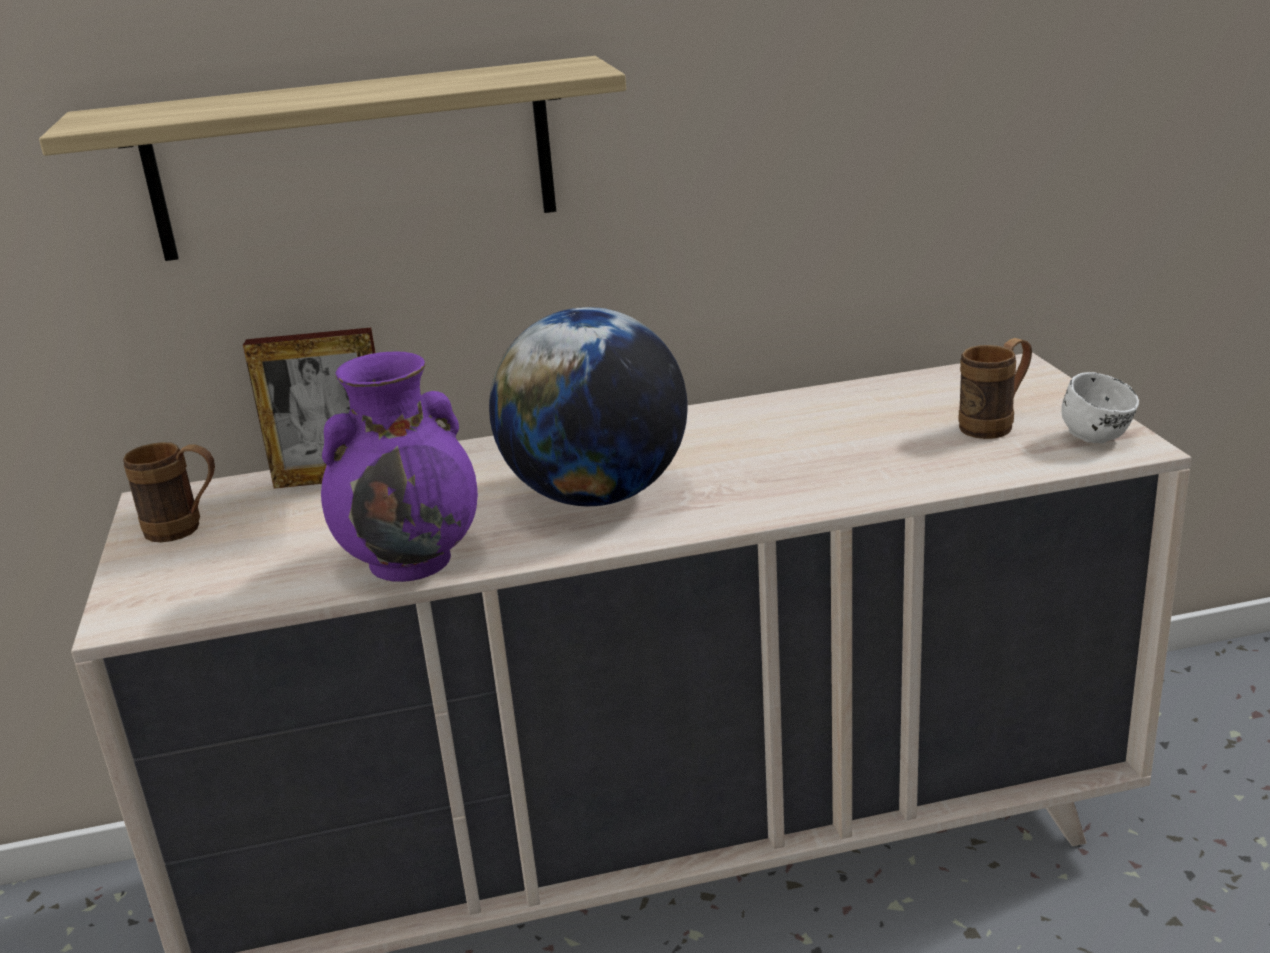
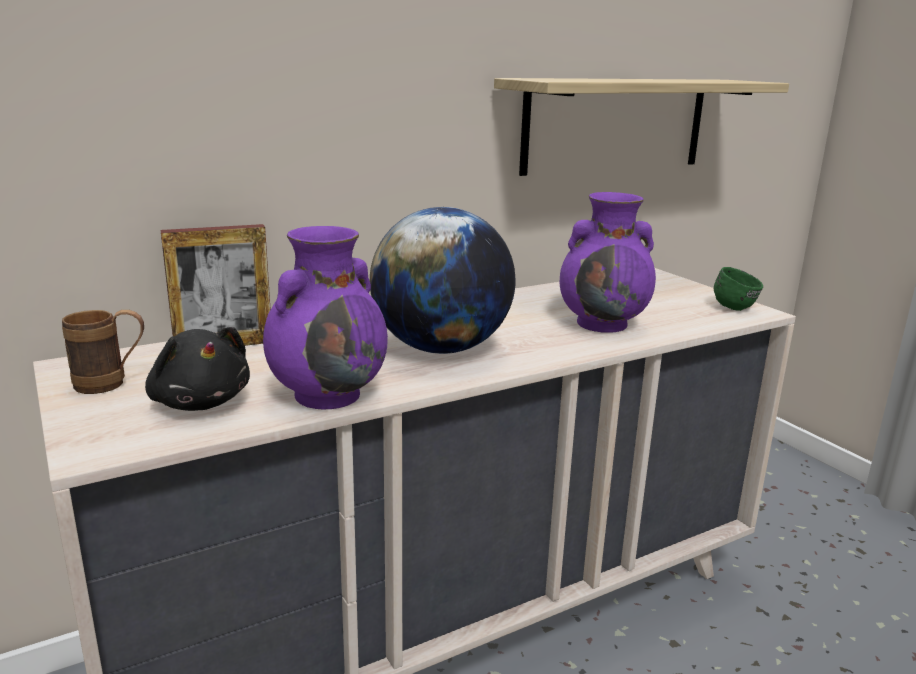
camera: 20 degrees left, 5 degrees down
(265, 561) = (200, 402): none -> black plush toy
(353, 160) = (245, 98): shelf -> shelf (616, 125)
(858, 462) = (603, 324): none -> purple vase
(995, 425) = (669, 302): brown mug -> none
(1103, 435) = (737, 306): white mug -> green mug

